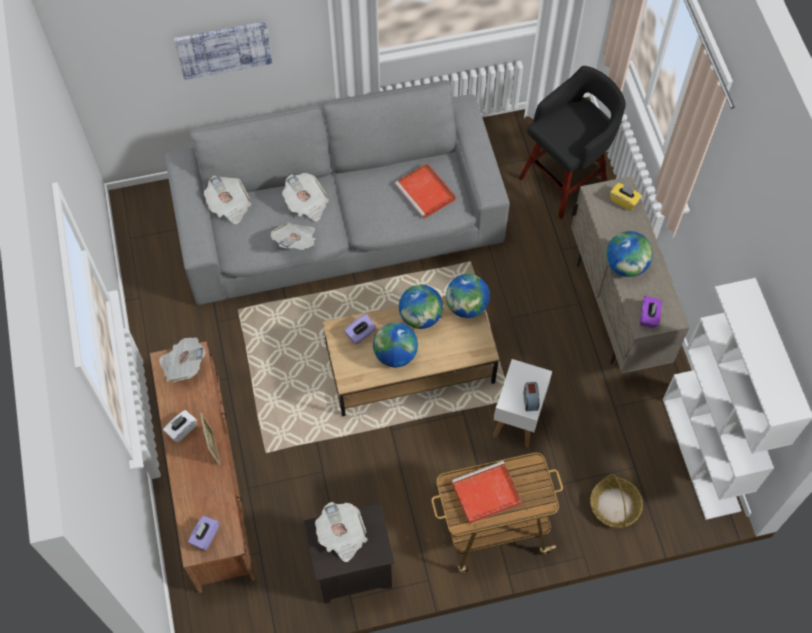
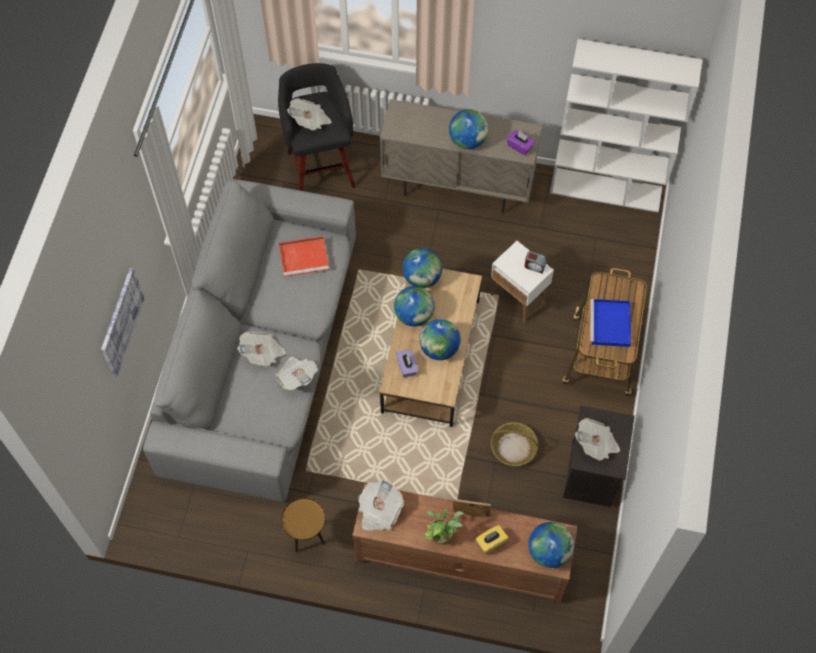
camera: 65 degrees left, 0 degrees up
(170, 341) = (307, 540): none -> brown side table
(182, 429) = (441, 534): white tissue box -> potted plant
(205, 536) = (549, 551): purple tissue box -> globe
(229, 205) = (228, 417): newspaper -> newspaper (310, 121)
(485, 494) = (610, 325): red tray -> blue tray
(614, 505) = (620, 265): basket -> basket (513, 447)
(624, 201) = (410, 114): yellow tissue box -> yellow tissue box (491, 542)

